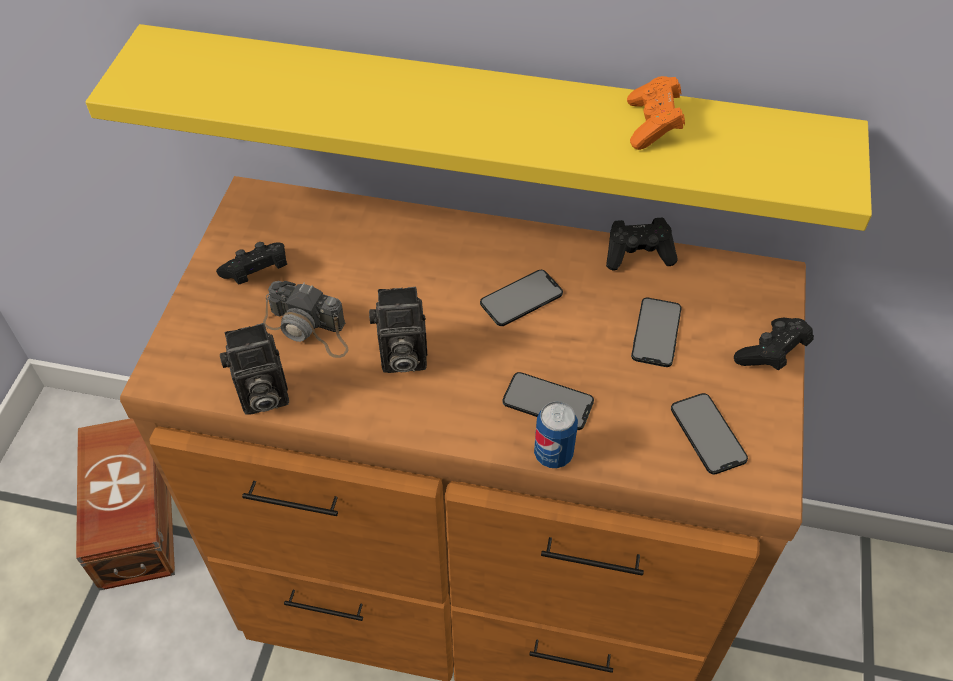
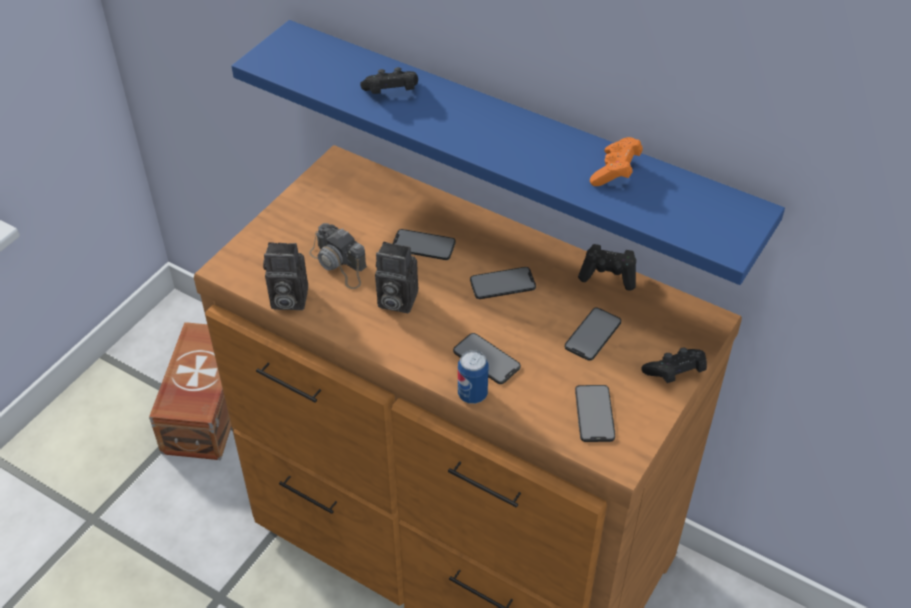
camera: 20 degrees right, 5 degrees down
(257, 273) = (320, 217): black game controller -> black game controller (391, 93)
(403, 275) = (423, 245): none -> phone
(486, 121) = (513, 144): yellow shelf -> blue shelf

